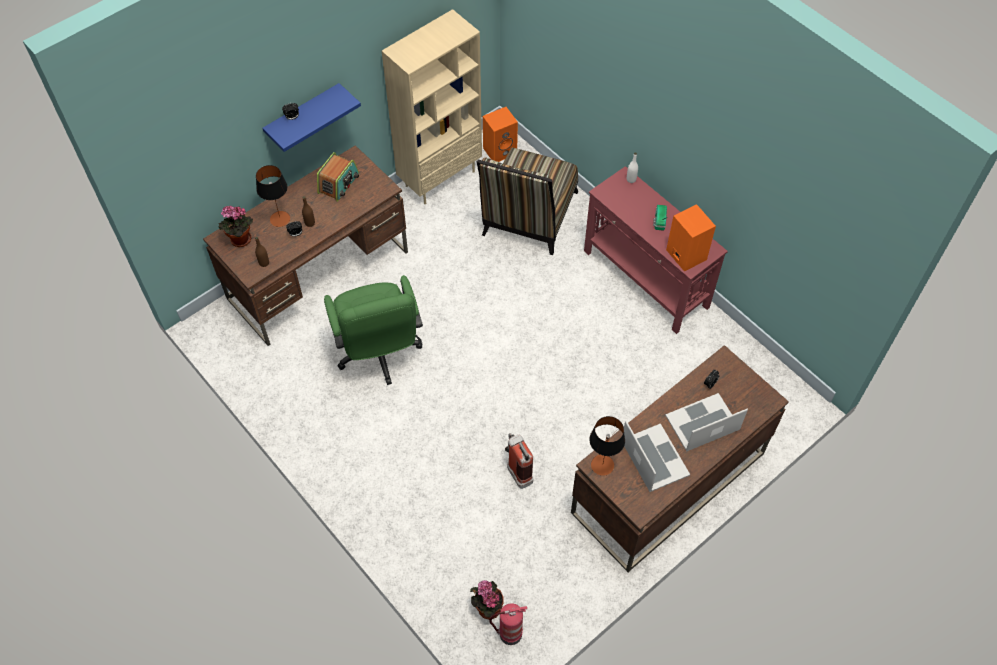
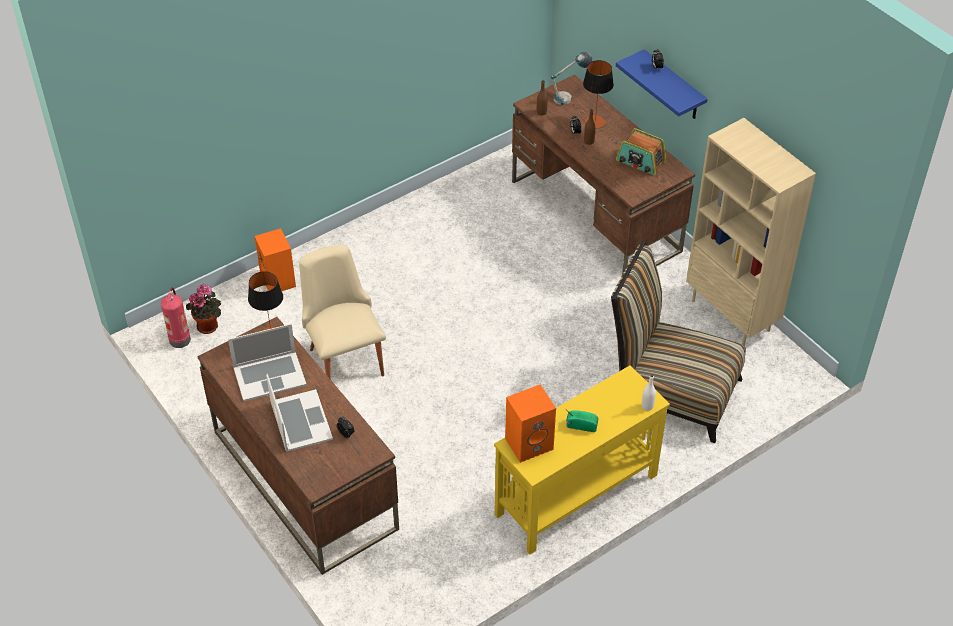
camera: 95 degrees right, 10 degrees down
(240, 241) = (569, 97): potted plant -> table lamp
(379, 354) = (494, 259): green office chair -> none
(500, 150) = (778, 372): orange speaker -> orange speaker (279, 281)
(517, 470) = (344, 356): fire extinguisher -> beige chair
(645, 279) = (575, 495): red console table -> yellow console table

